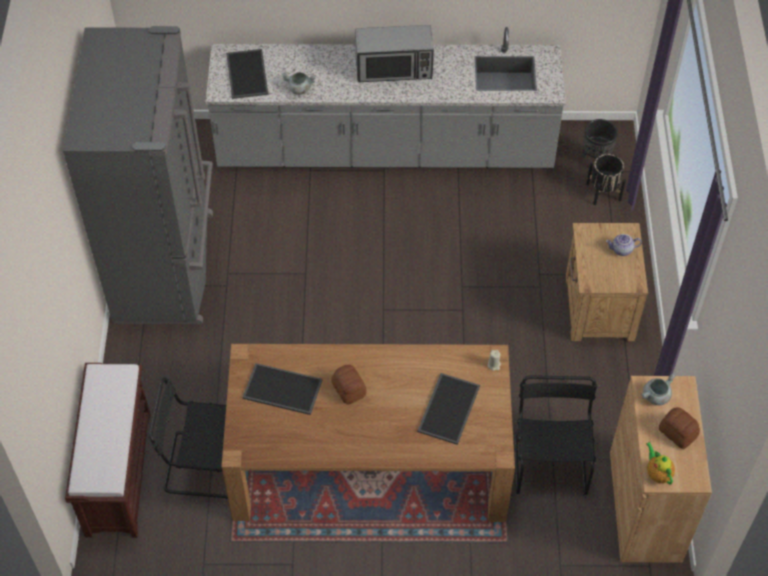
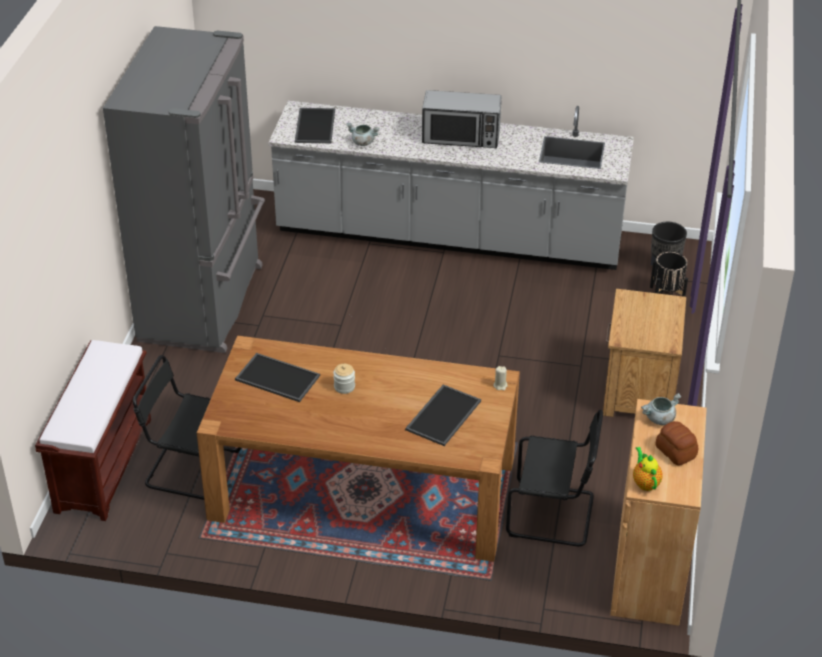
camera: 10 degrees right, 15 degrees down
(348, 390) = (344, 387): bread -> jar
(549, 461) = (554, 515): black chair -> black chair turned 90 degrees clockwise
(621, 250) = (662, 316): teapot -> none

